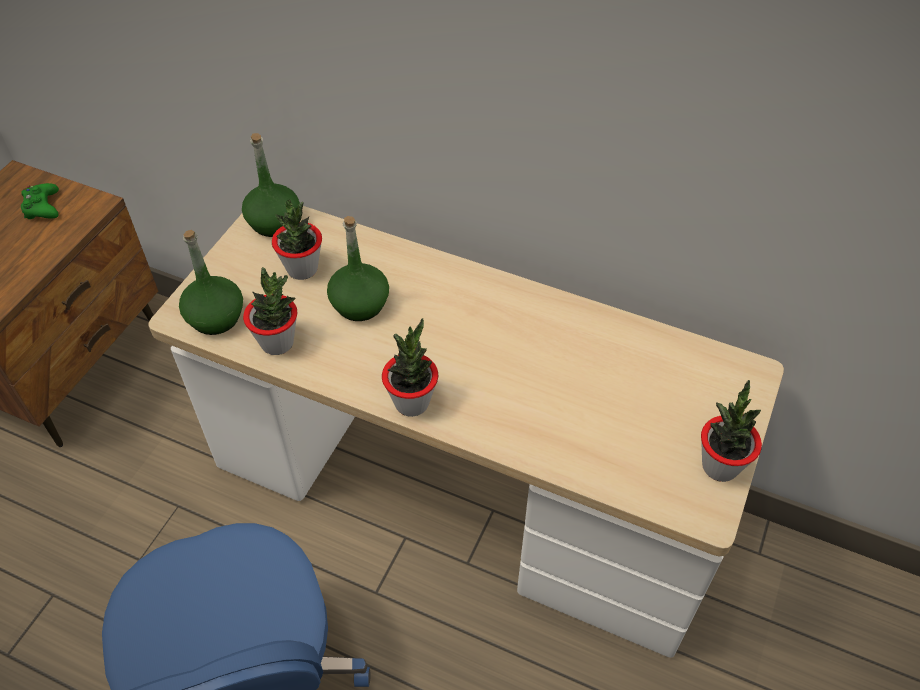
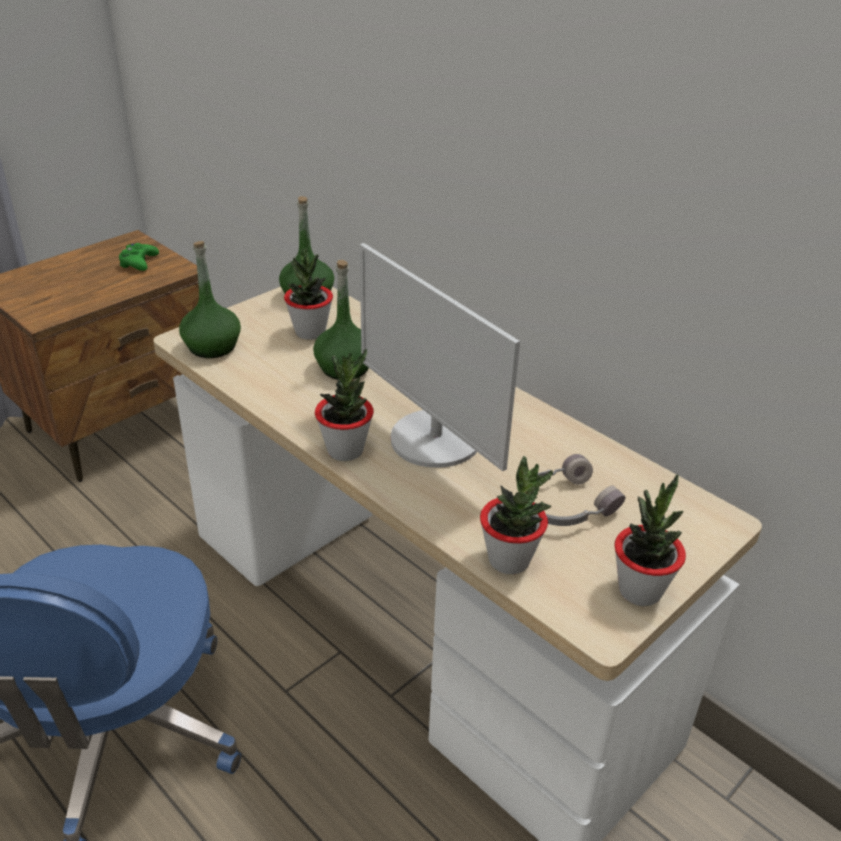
camera: 20 degrees right, 15 degrees down
(277, 342) = (253, 376): potted plant -> potted plant (509, 560)
(484, 364) = (435, 440): none -> monitor
(625, 399) = (564, 505): none -> grey headphones

